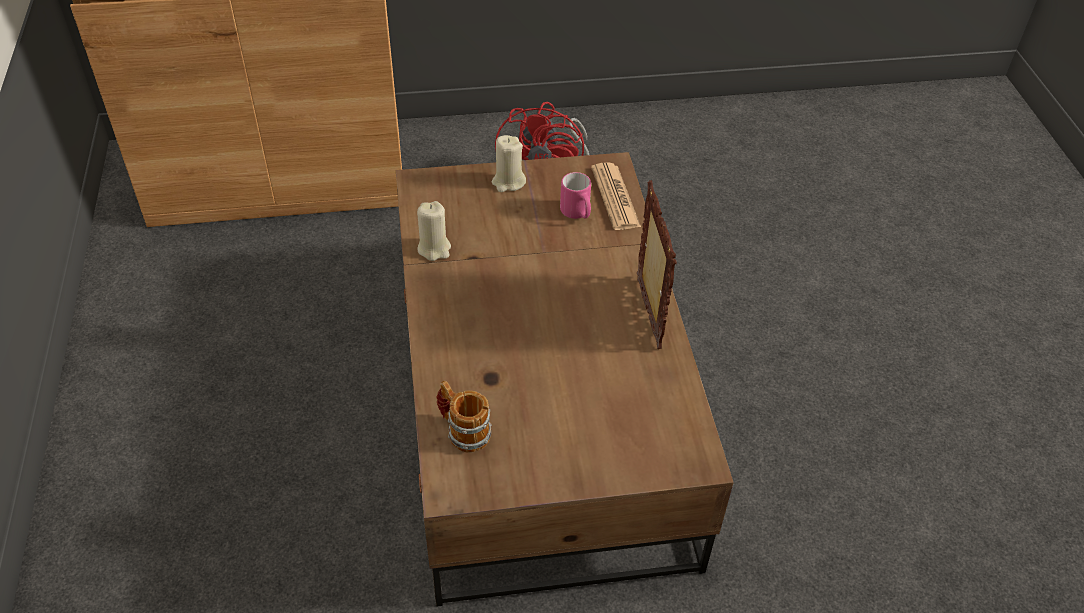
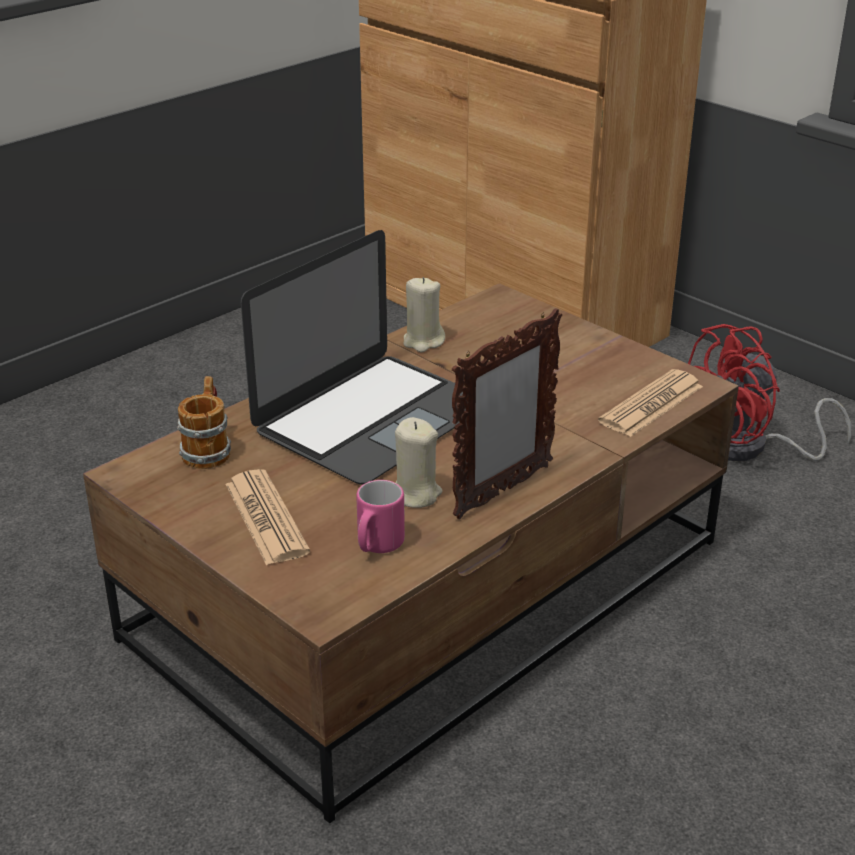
camera: 55 degrees right, 15 degrees down
(506, 325) = (373, 417): none -> laptop
(508, 182) = (574, 339): beige candle -> beige candle (414, 494)
(577, 214) = (589, 393): pink mug -> pink mug (377, 546)
(577, 440) = (266, 518): none -> newspaper

